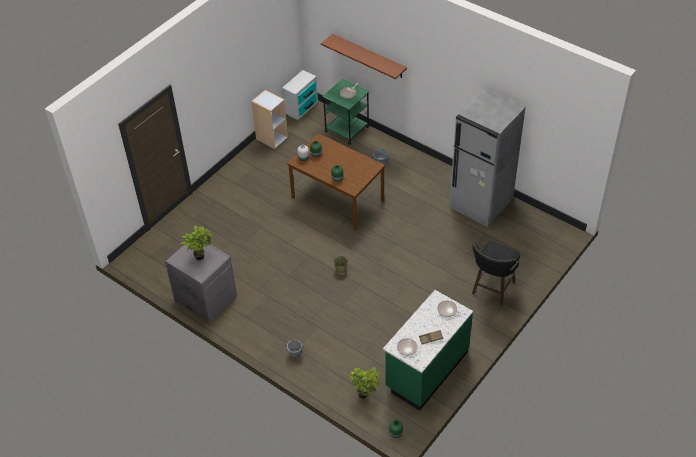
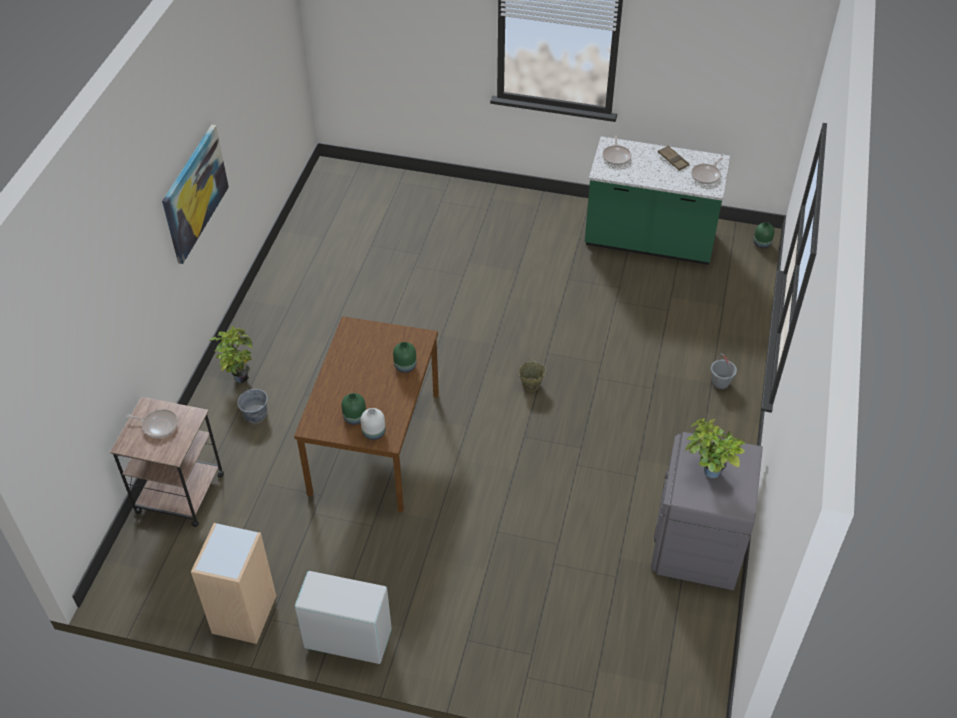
camera: 115 degrees left, 0 degrees up
(302, 110) = (136, 594): white nightstand -> white nightstand (348, 639)
(347, 130) = (180, 492): green cart -> brown cart
(365, 394) = (729, 288): potted plant -> potted plant (238, 376)
(369, 56) = (116, 335): brown shelf -> none
(448, 86) = (194, 193): none -> picture
(482, 202) = (305, 264): grey fridge -> none
(492, 289) = (475, 215): black stool -> none

